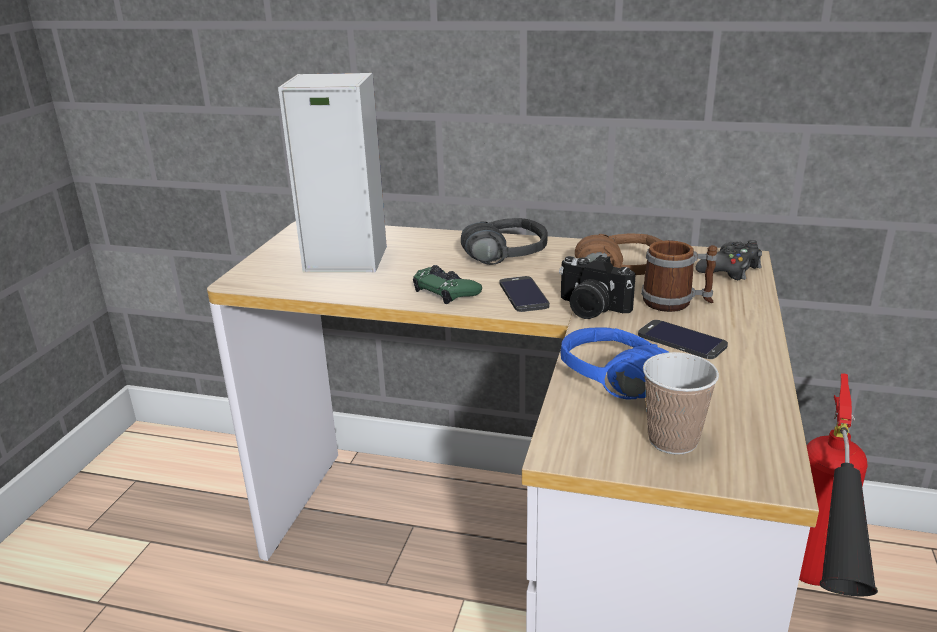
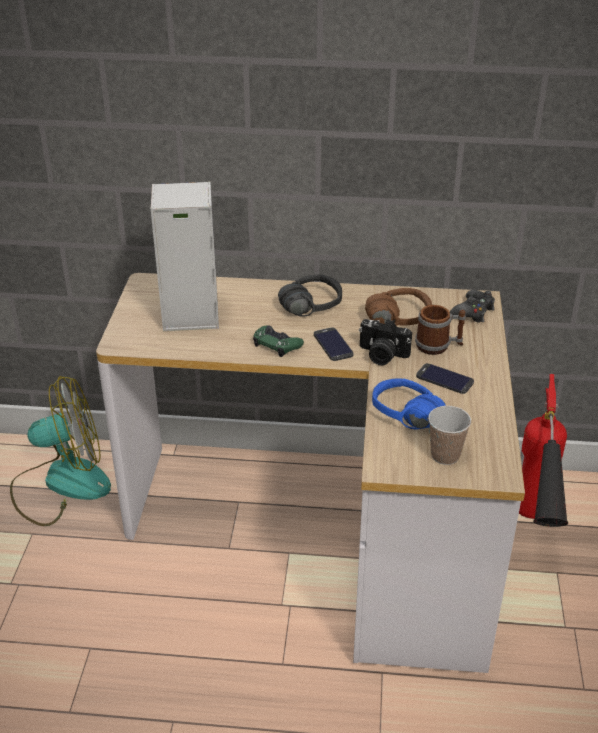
camera: 10 degrees left, 10 degrees up
(208, 485) = (61, 484): none -> fan

